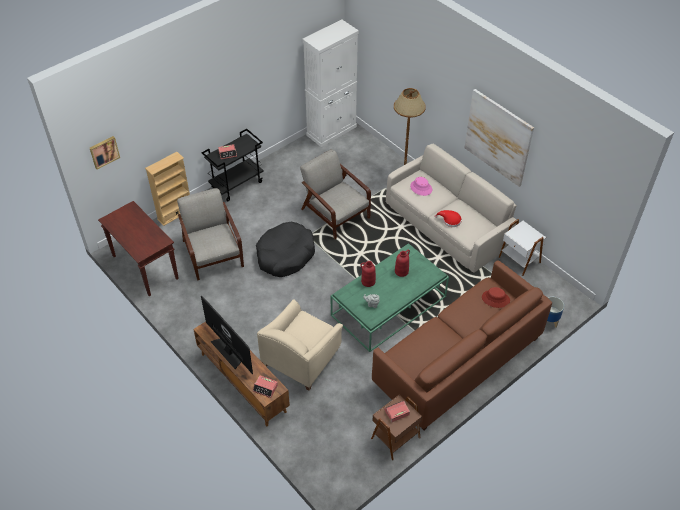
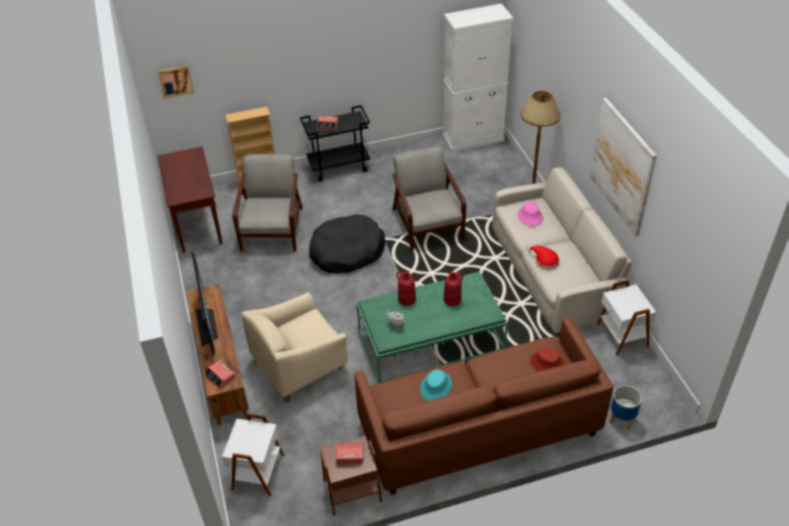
camera: 25 degrees right, 5 degrees down
(318, 450) = (257, 472): none -> white side table
(429, 341) = (436, 387): none -> turquoise hat

